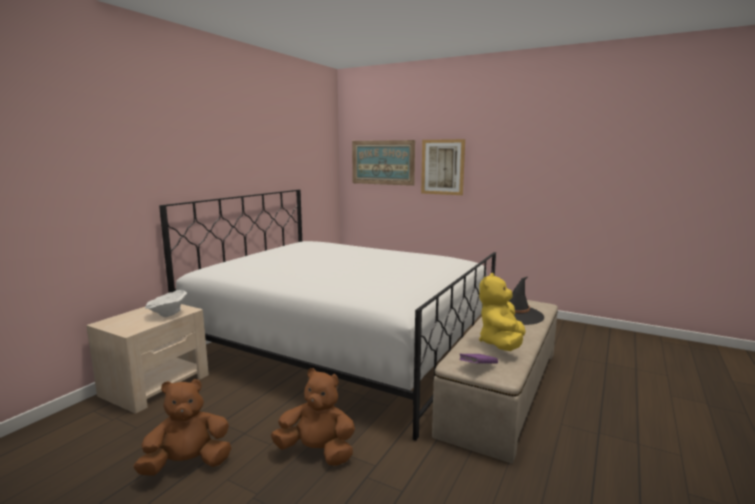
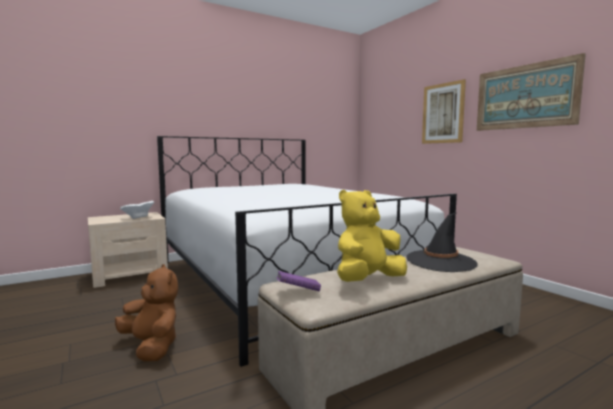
camera: 30 degrees right, 5 degrees down
(188, 464) = (67, 326): brown plush toy -> none
(382, 162) = (391, 116): picture -> picture (525, 96)

